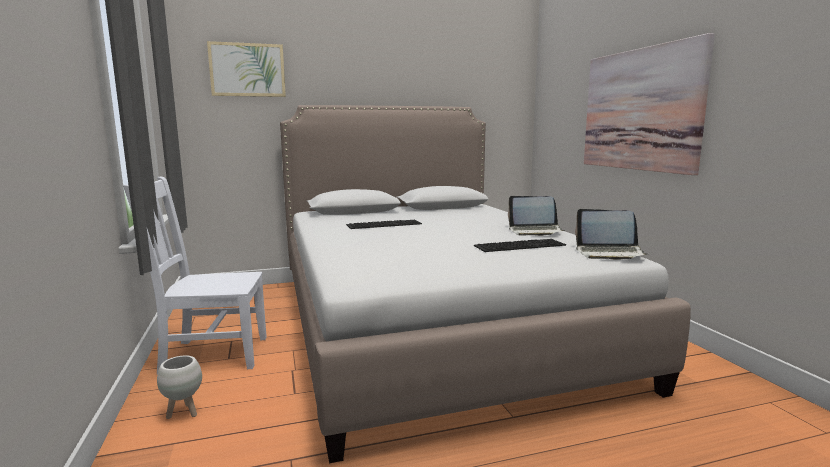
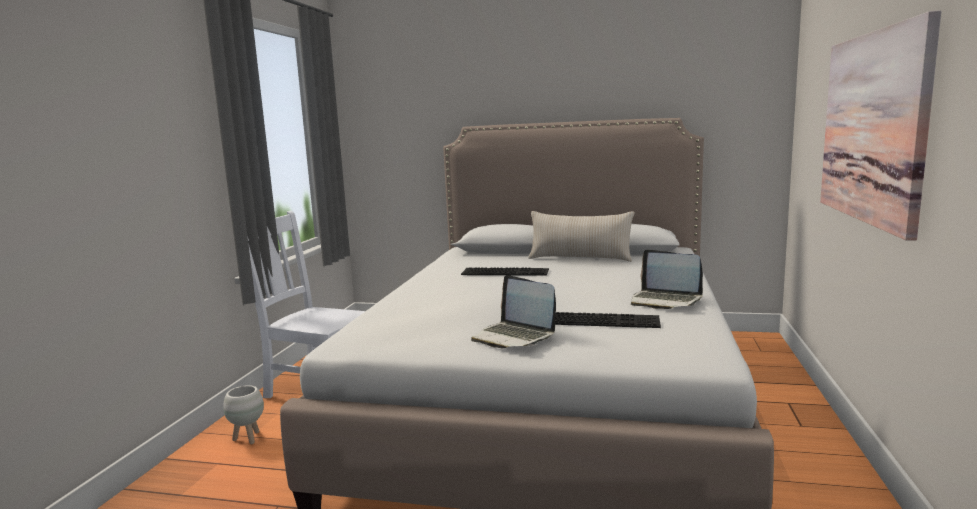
camera: 30 degrees right, 0 degrees up
(247, 70) = (416, 91): picture -> none
(422, 213) = (580, 258): none -> beige pillow
(609, 253) = (695, 348): laptop -> laptop (514, 337)

